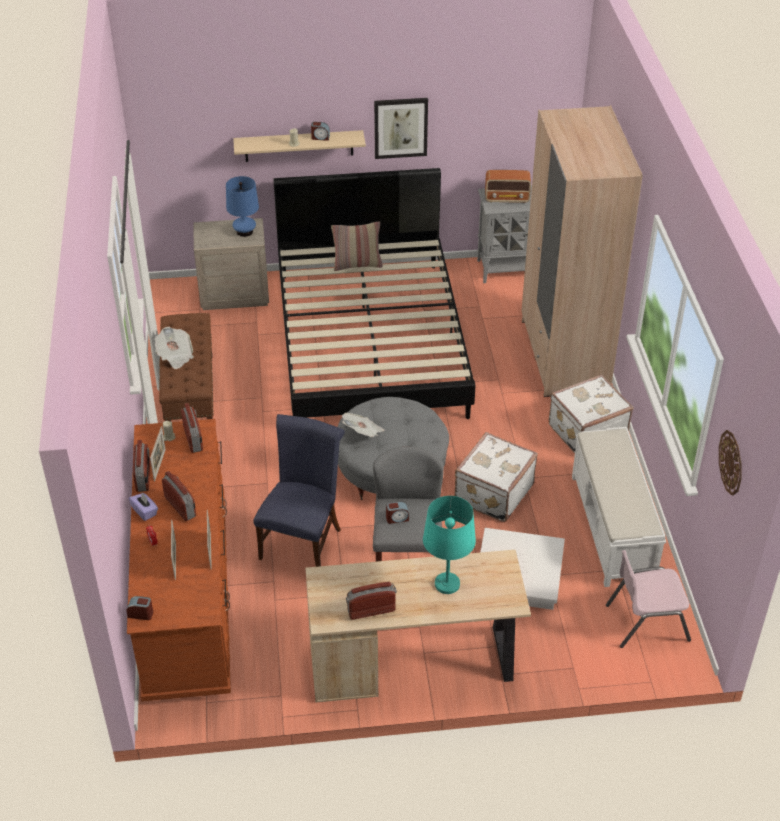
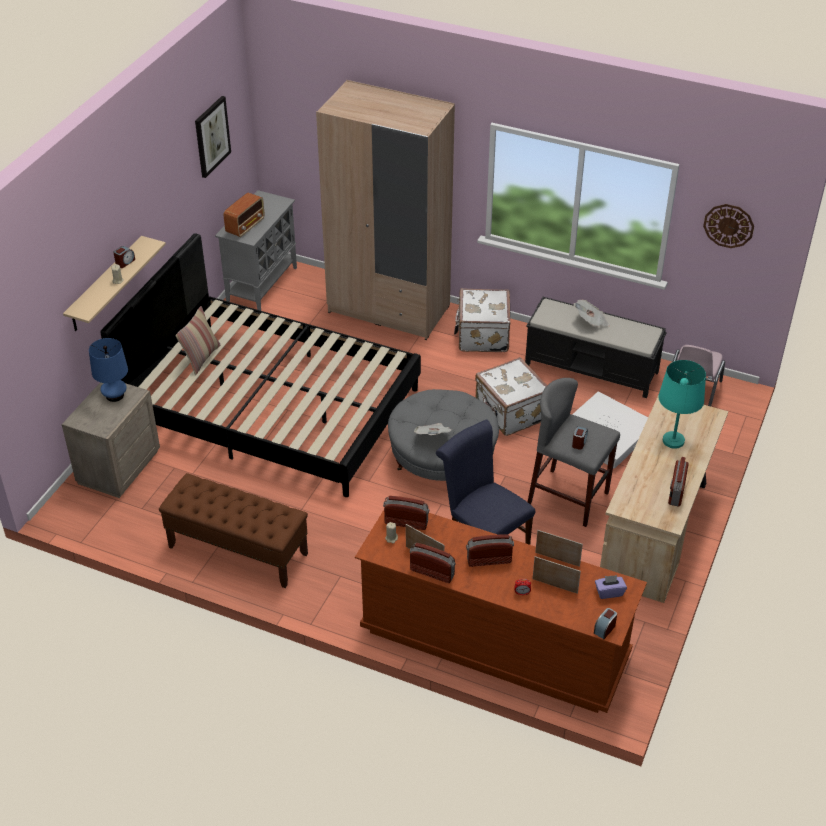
camera: 60 degrees left, 0 degrees up
(145, 512) = (479, 586): purple tissue box -> purple tissue box (609, 592)
(175, 356) = (233, 515): newspaper -> newspaper (591, 322)
(400, 127) = (162, 214): picture -> picture (212, 136)
(612, 528) = (592, 368): white bench -> black bench

